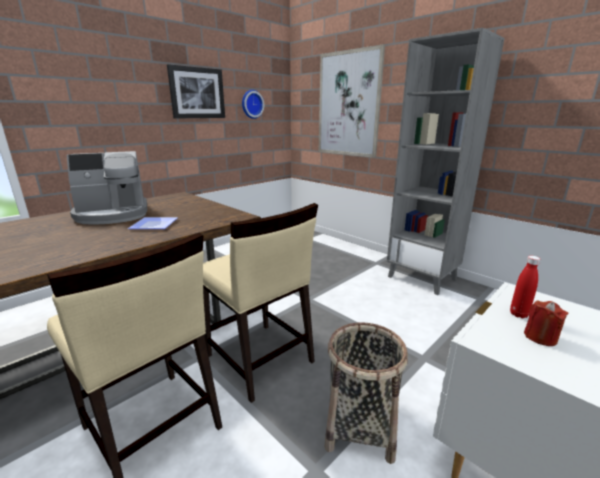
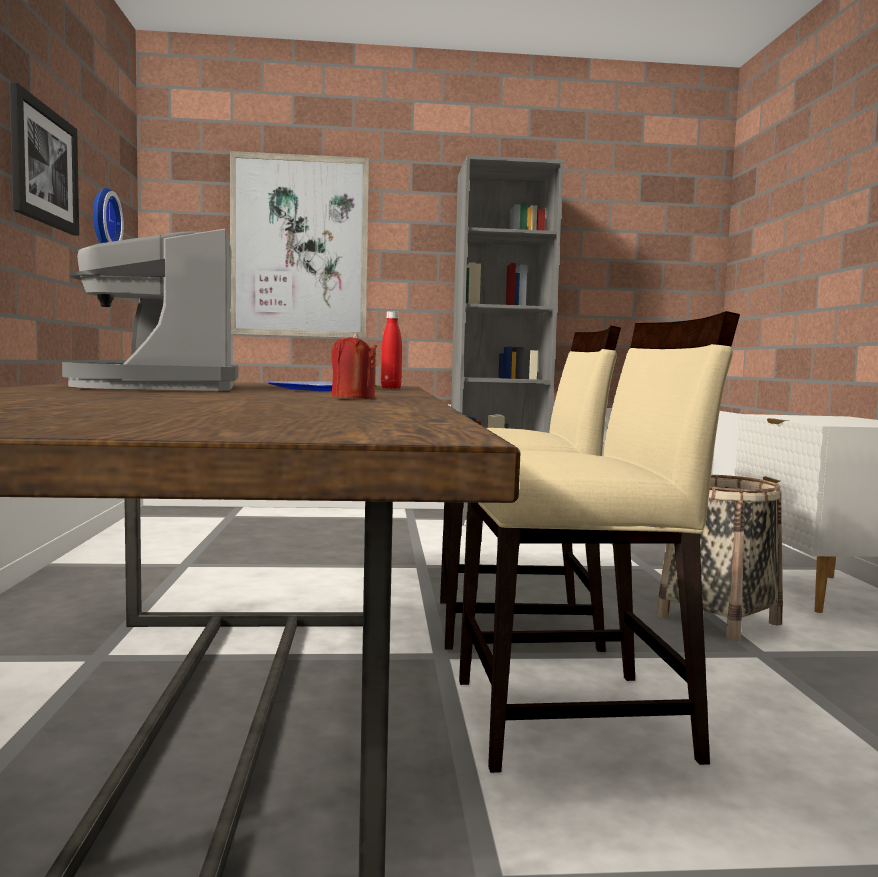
camera: 50 degrees left, 15 degrees down
(113, 215) = (160, 387): coffee machine -> coffee machine turned 150 degrees clockwise
(518, 314) = (800, 418): red bottle -> red bottle (391, 388)
(540, 337) = (840, 421): red candle -> red candle (353, 398)

